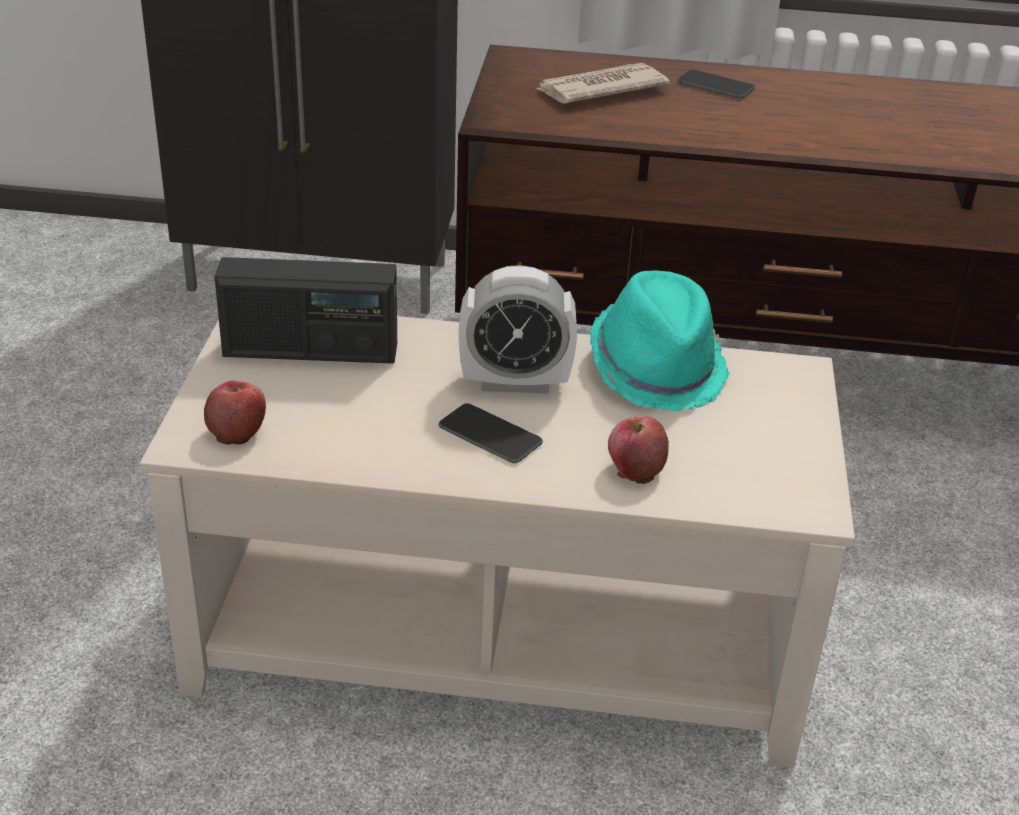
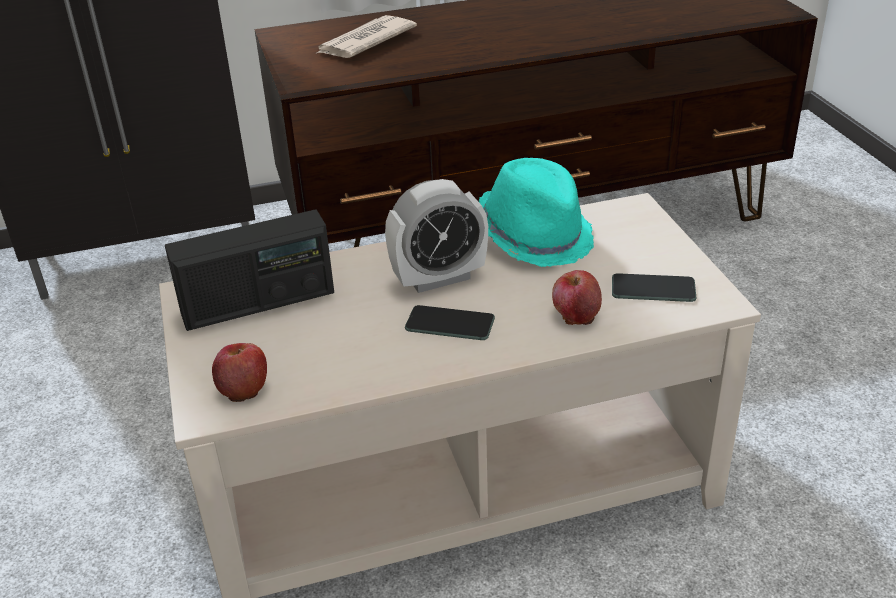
camera: 20 degrees left, 0 degrees up
(715, 85) = (447, 20): phone -> phone (653, 289)

